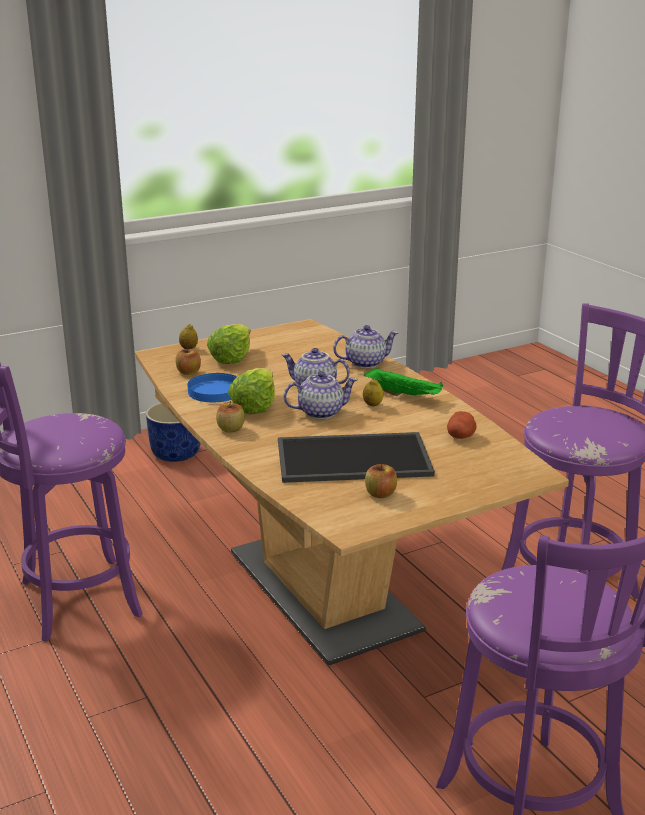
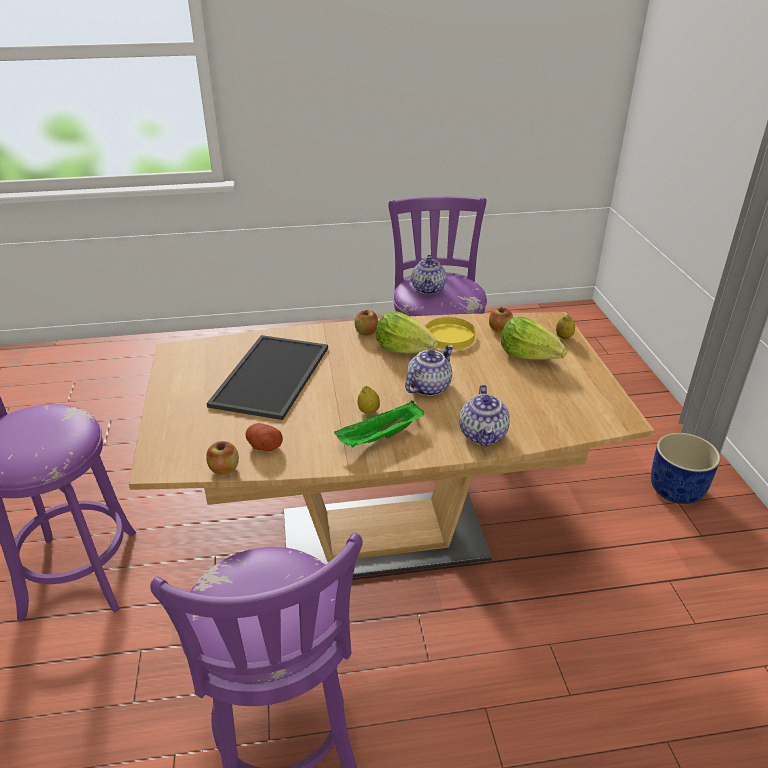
camera: 110 degrees right, 10 degrees up
(215, 391) = (449, 336): blue plate -> yellow plate
(321, 412) = (370, 379): teapot -> teapot (428, 289)
(380, 494) = (205, 374): apple -> apple (224, 469)

